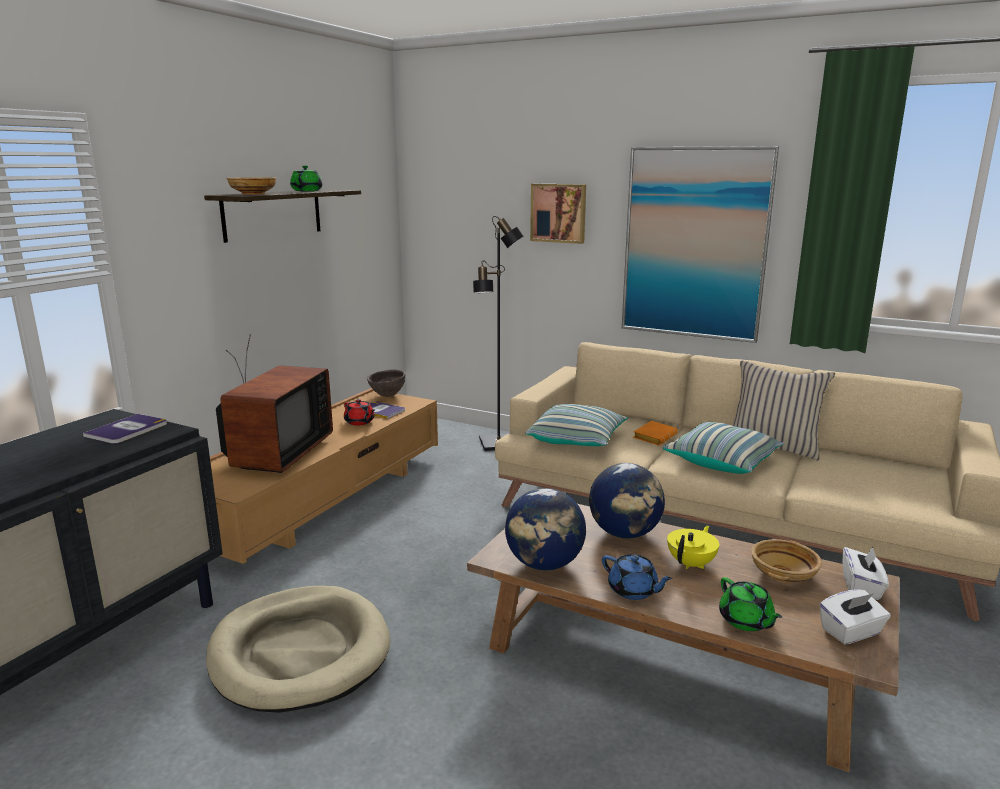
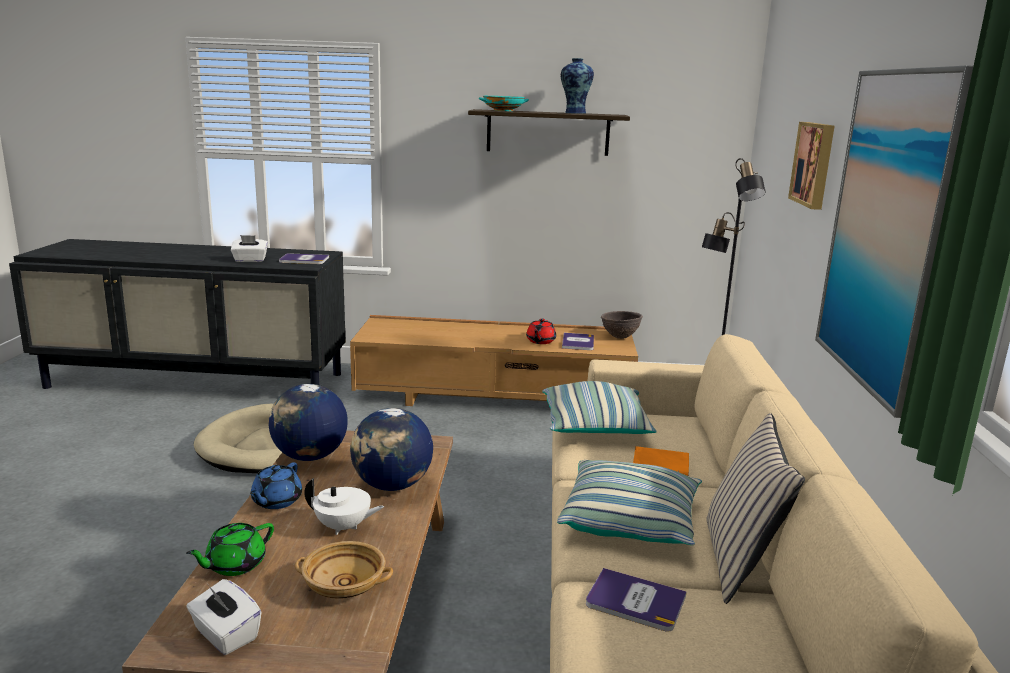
camera: 65 degrees right, 0 degrees up
(253, 194) = (503, 110): beige bowl -> turquoise bowl
(276, 455) = (442, 332): television -> none
(307, 191) = (574, 113): green teapot -> vase
(691, 564) = (343, 527): yellow teapot -> white teapot
(818, 480) = (635, 601): none -> book
(861, 587) = (334, 647): white tissue box -> white tissue box (250, 260)

